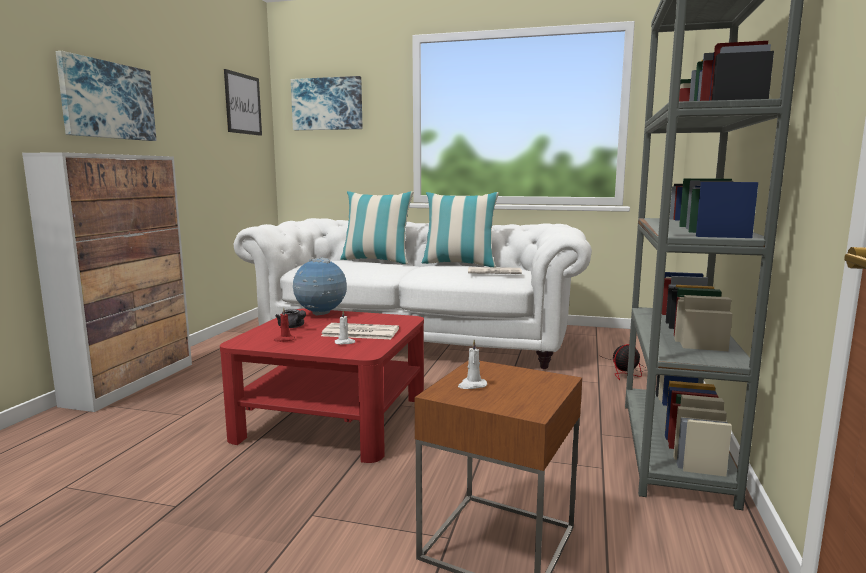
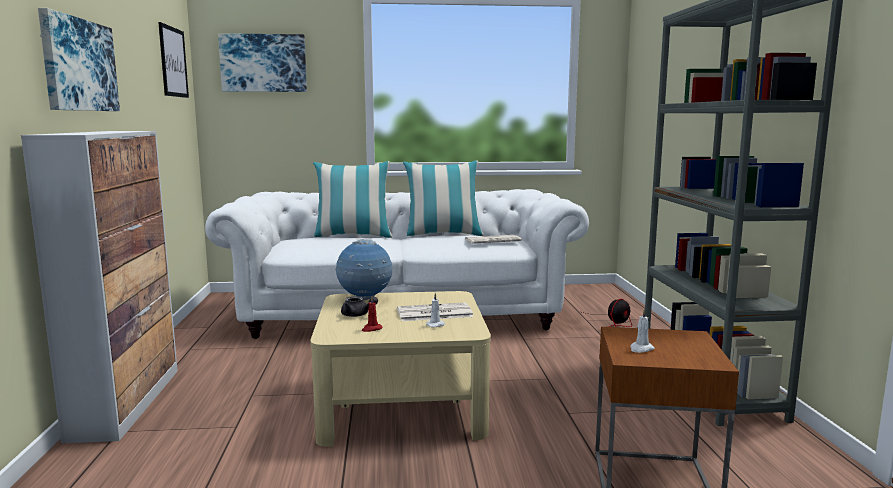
camera: 20 degrees left, 0 degrees up
(334, 418) = (402, 403): red coffee table -> beige coffee table

